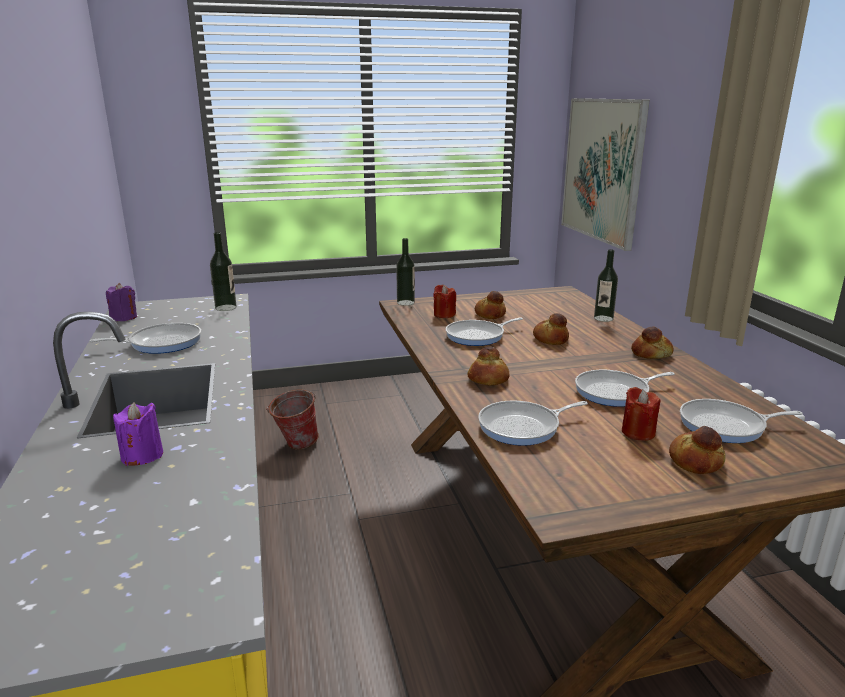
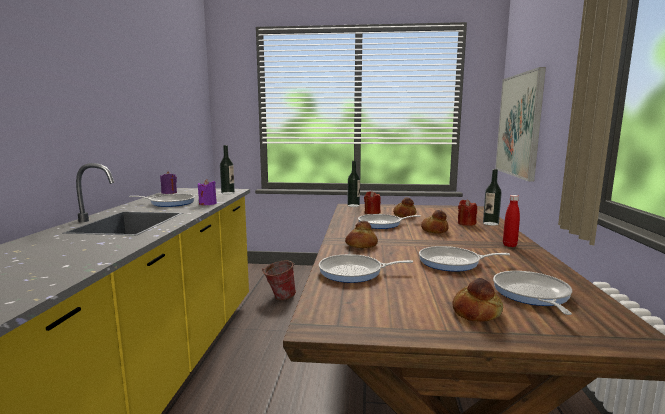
camera: 20 degrees right, 10 degrees down
(142, 455) = (77, 243): purple candle -> purple candle (207, 204)
(638, 432) = (444, 287): red candle -> red candle (466, 223)
(651, 354) = (509, 245): bread -> red bottle
(726, 426) = (531, 294): frying pan -> frying pan turned 75 degrees clockwise

